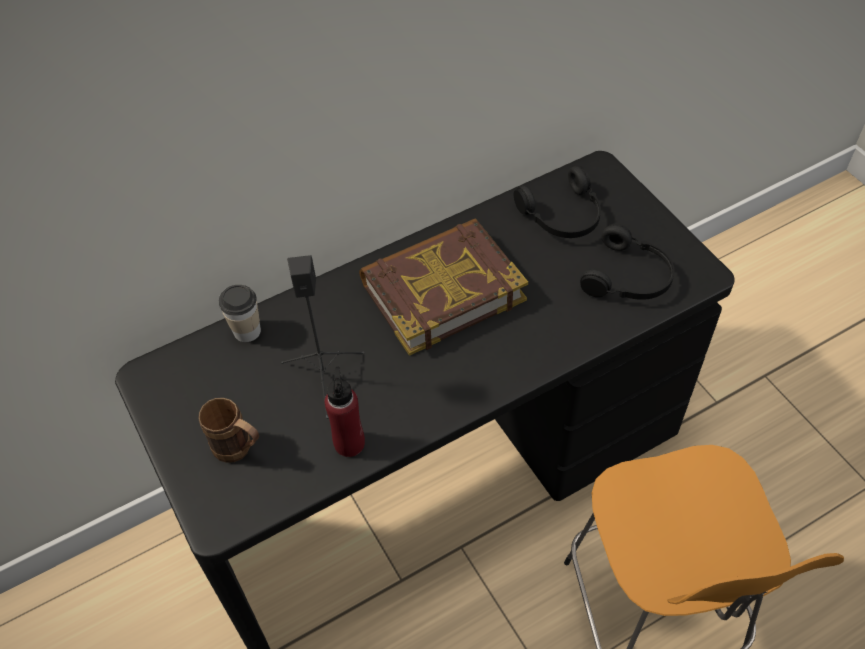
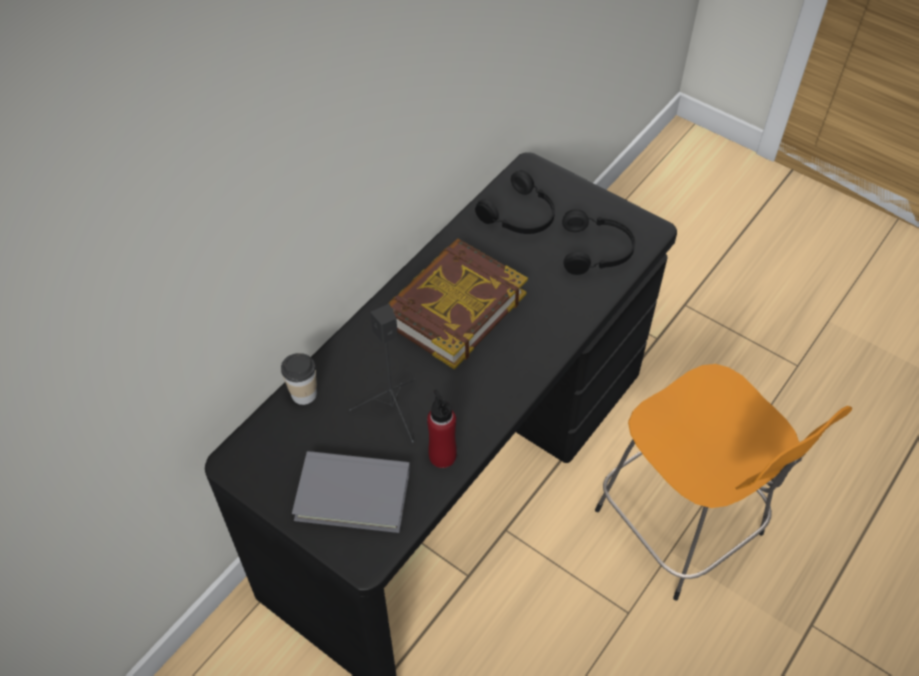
camera: 25 degrees left, 0 degrees up
(239, 450) = (353, 494): brown mug -> grey book

